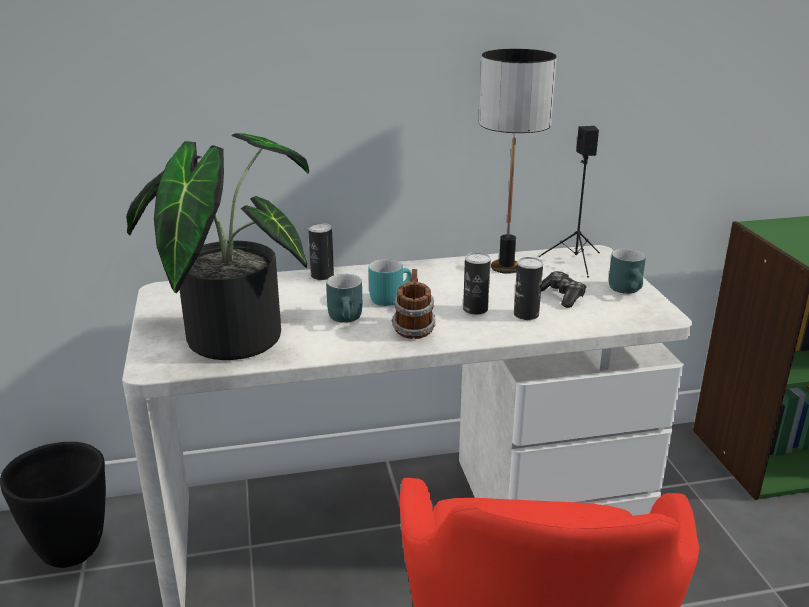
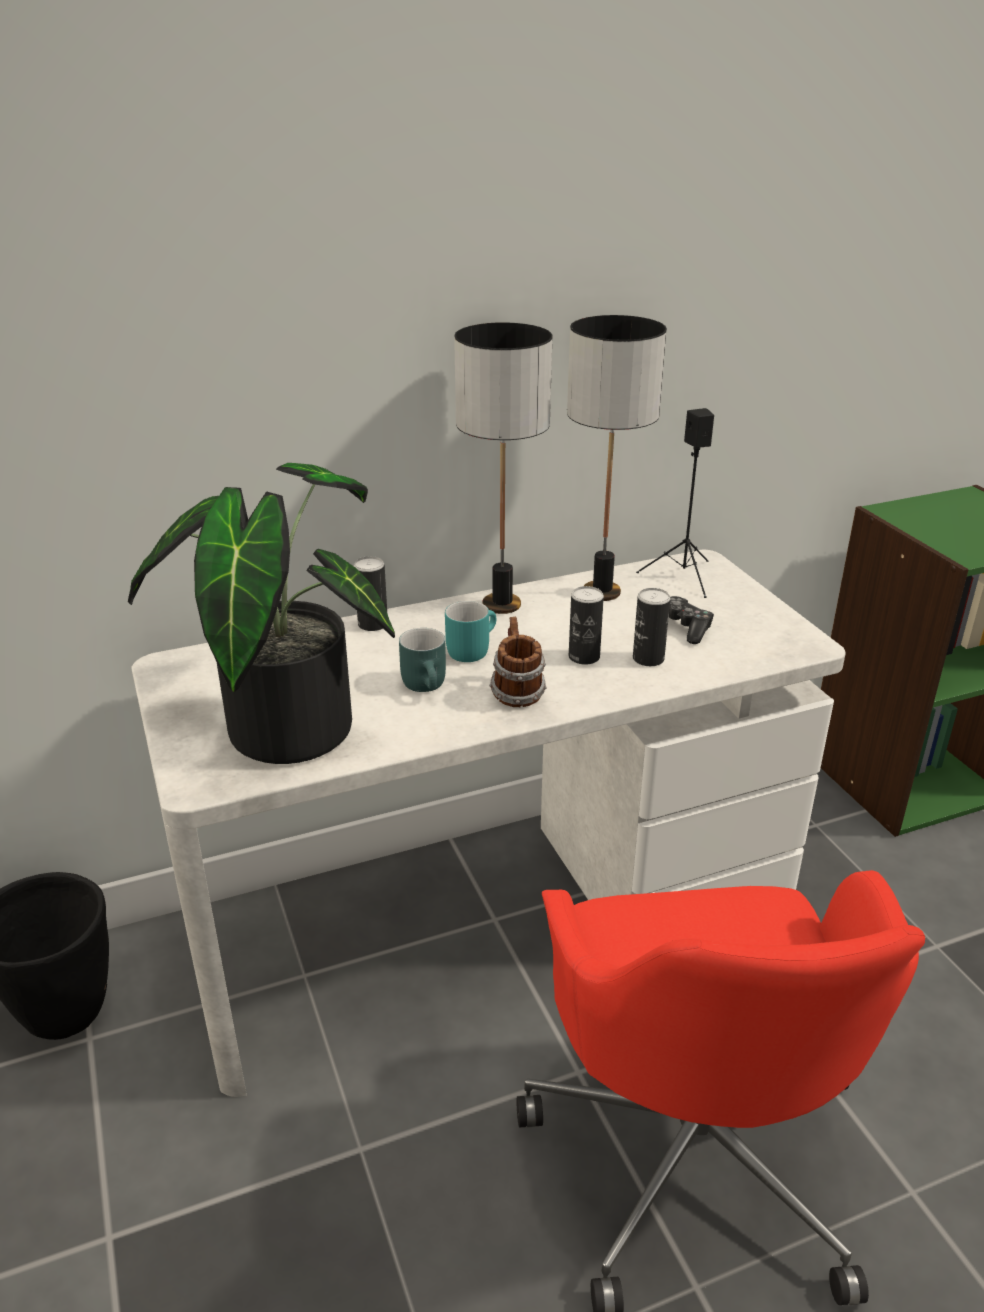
camera: 10 degrees left, 5 degrees up
(424, 270) = (501, 605): none -> table lamp
(629, 290) = (759, 612): turquoise mug -> none

